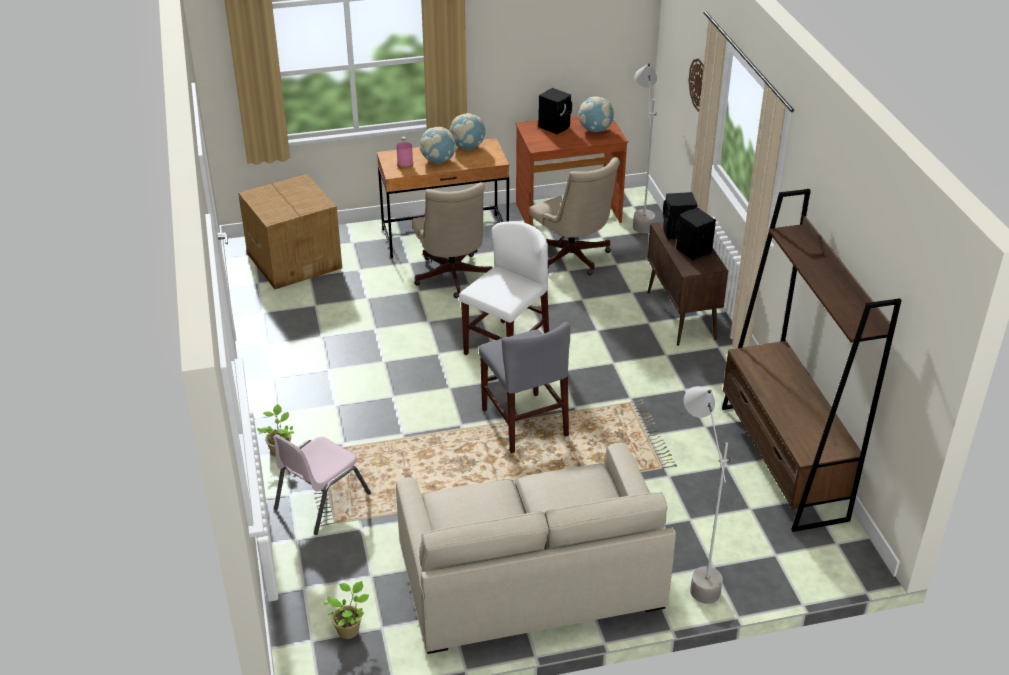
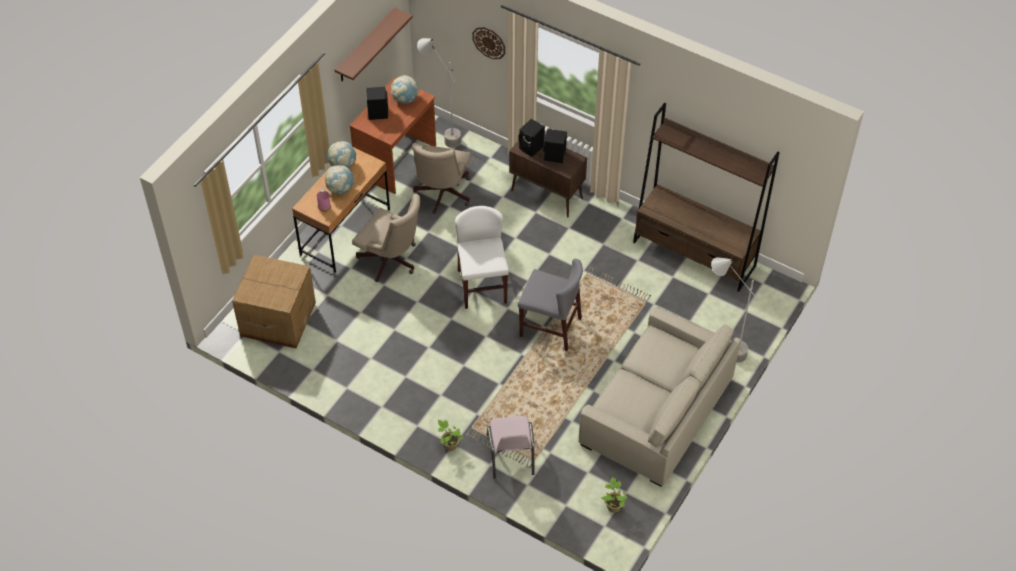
camera: 45 degrees left, 15 degrees up
(566, 31) = (365, 46): none -> brown shelf
(573, 258) = (441, 195): beige office chair -> beige office chair turned 90 degrees clockwise

